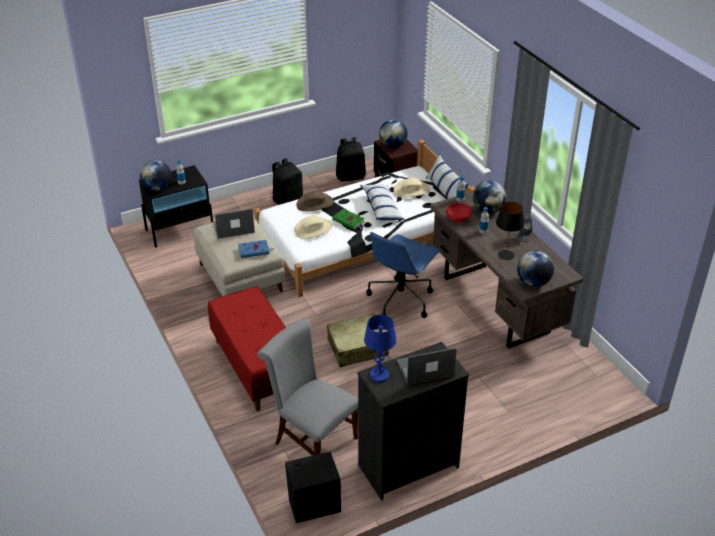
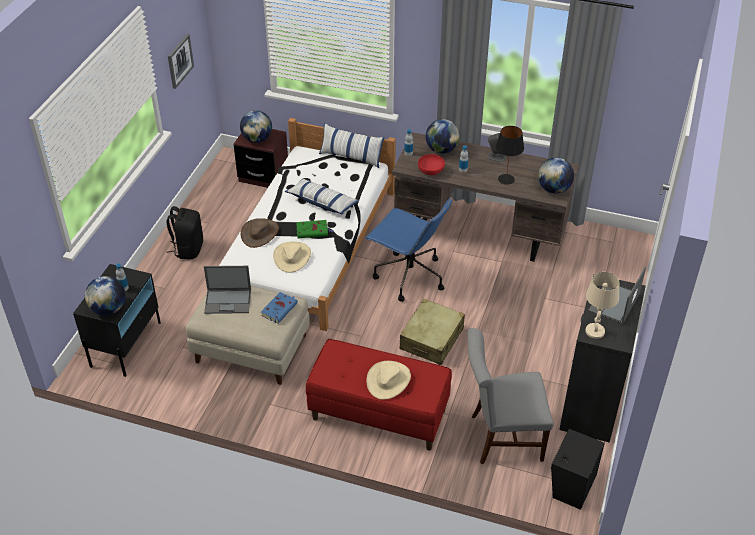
camera: 45 degrees left, 5 degrees up
(233, 228) = (228, 301): laptop -> laptop turned 120 degrees counterclockwise
(349, 52) = (179, 61): none -> picture
(351, 176) = (217, 193): black backpack -> none
(379, 375) = (594, 331): blue table lamp -> beige table lamp
(400, 299) = (408, 276): blue office chair -> blue office chair turned 45 degrees counterclockwise
(411, 190) = (325, 171): beige hat -> beige hat (388, 380)

